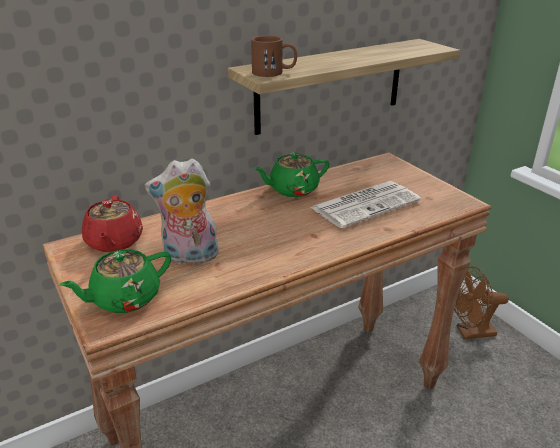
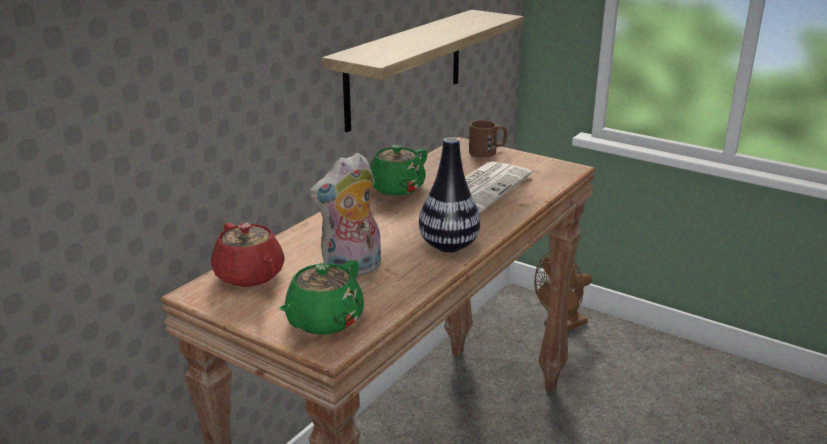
camera: 25 degrees left, 5 degrees down
(274, 72) = (380, 56): brown mug -> brown mug (488, 151)
(286, 255) = (449, 246): none -> vase

